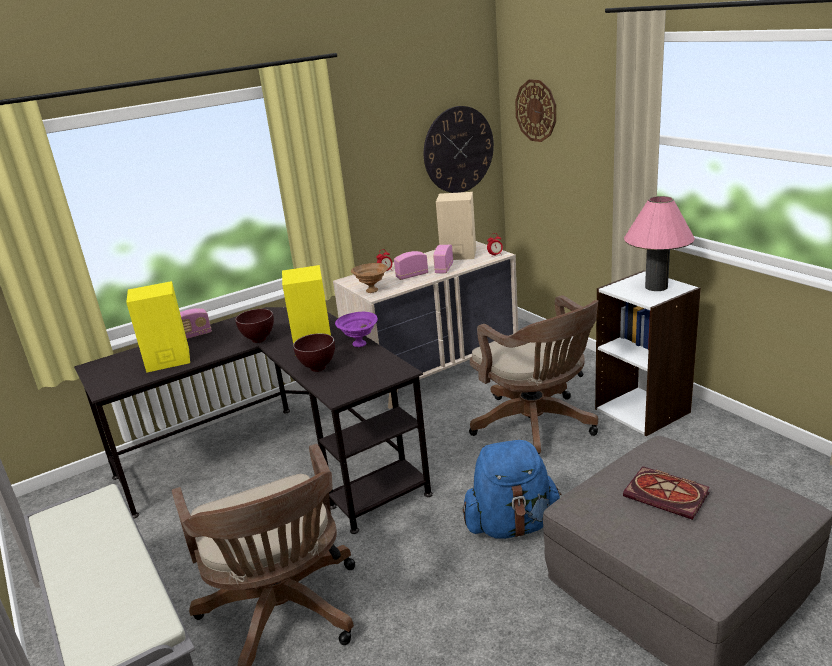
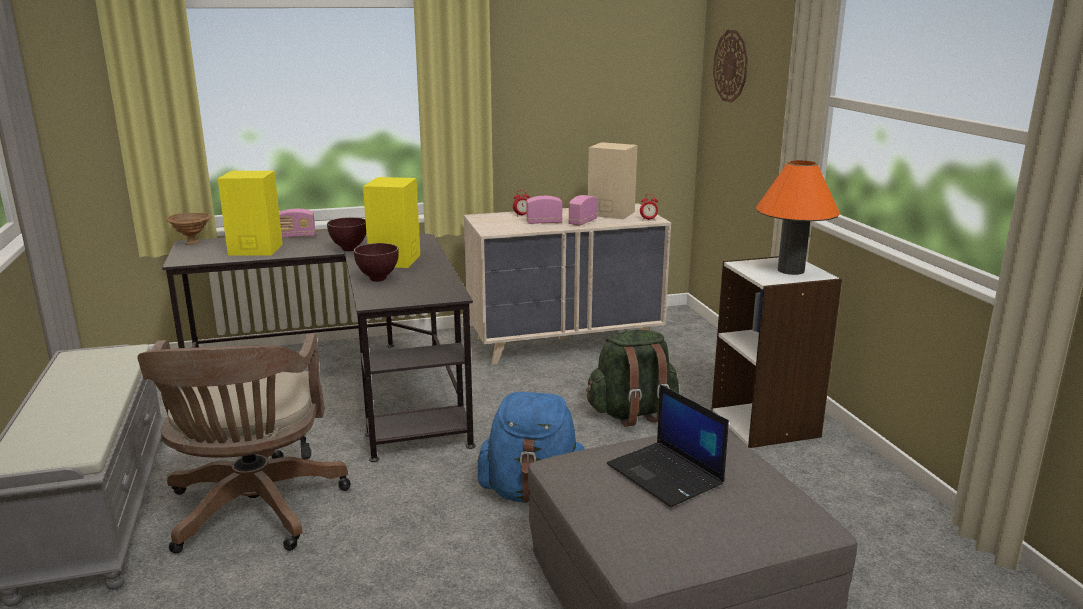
camera: 15 degrees right, 5 degrees down
(360, 344) = (437, 268): purple bowl -> none
(371, 290) = (491, 227): brown bowl -> brown bowl (192, 242)
(458, 150) = (643, 102): wall clock -> none
(537, 427) = (632, 413): brown office chair -> green backpack
(656, 287) = (790, 270): pink table lamp -> orange table lamp
(668, 495) = (666, 475): book -> laptop

